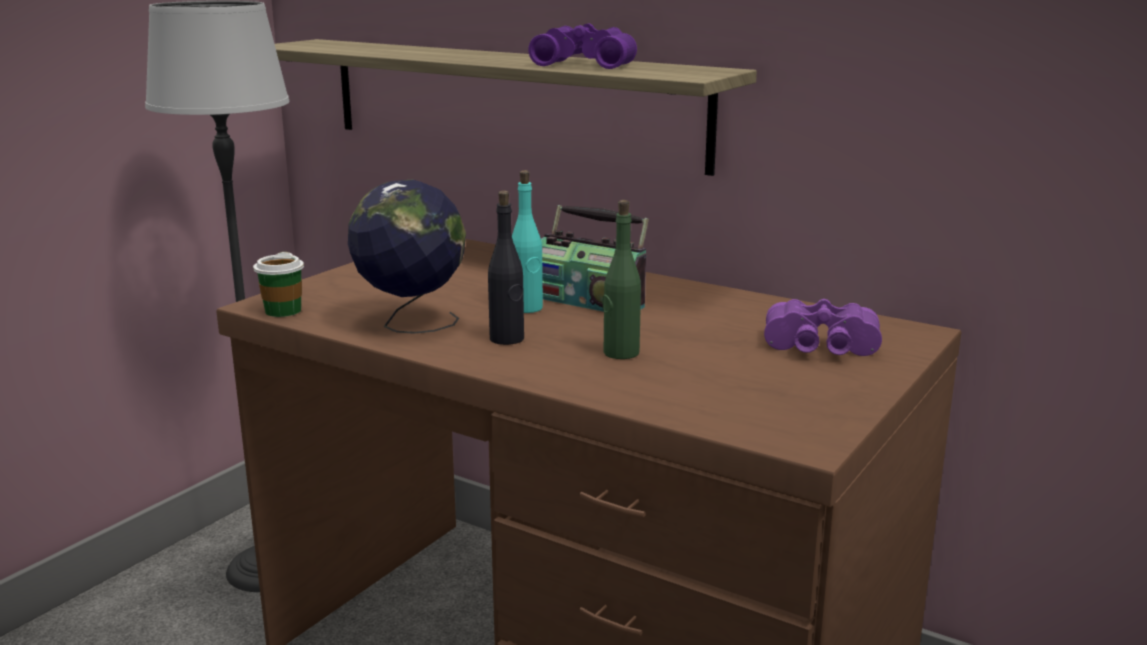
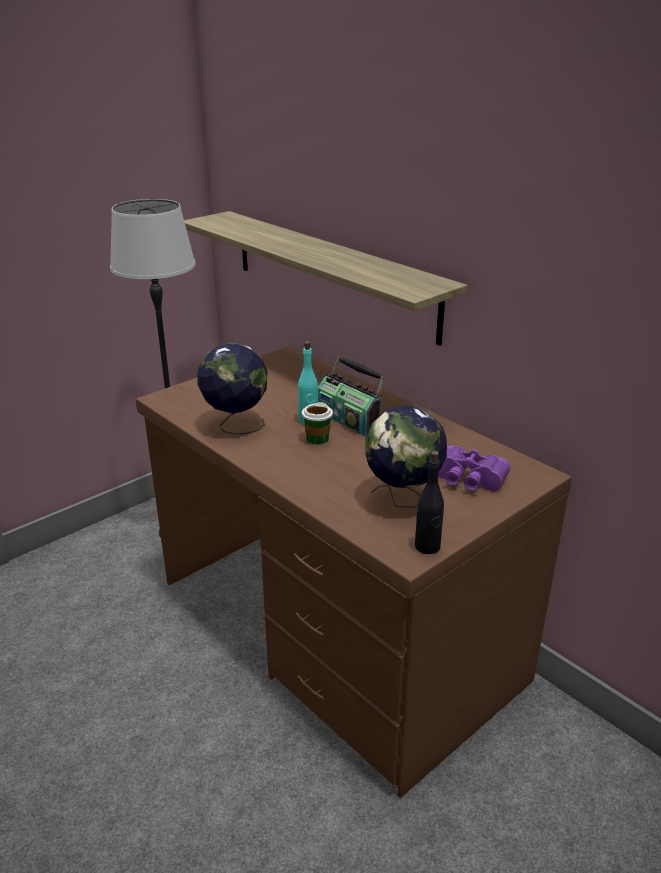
camera: 15 degrees right, 10 degrees up
(283, 311) = (170, 405): cup -> cup (317, 439)
(507, 339) = (283, 446): black bottle -> black bottle (427, 547)
(586, 64) = (363, 267): purple binoculars -> none
(620, 353) = (343, 467): green bottle -> none
(743, 379) = (402, 500): none -> globe

